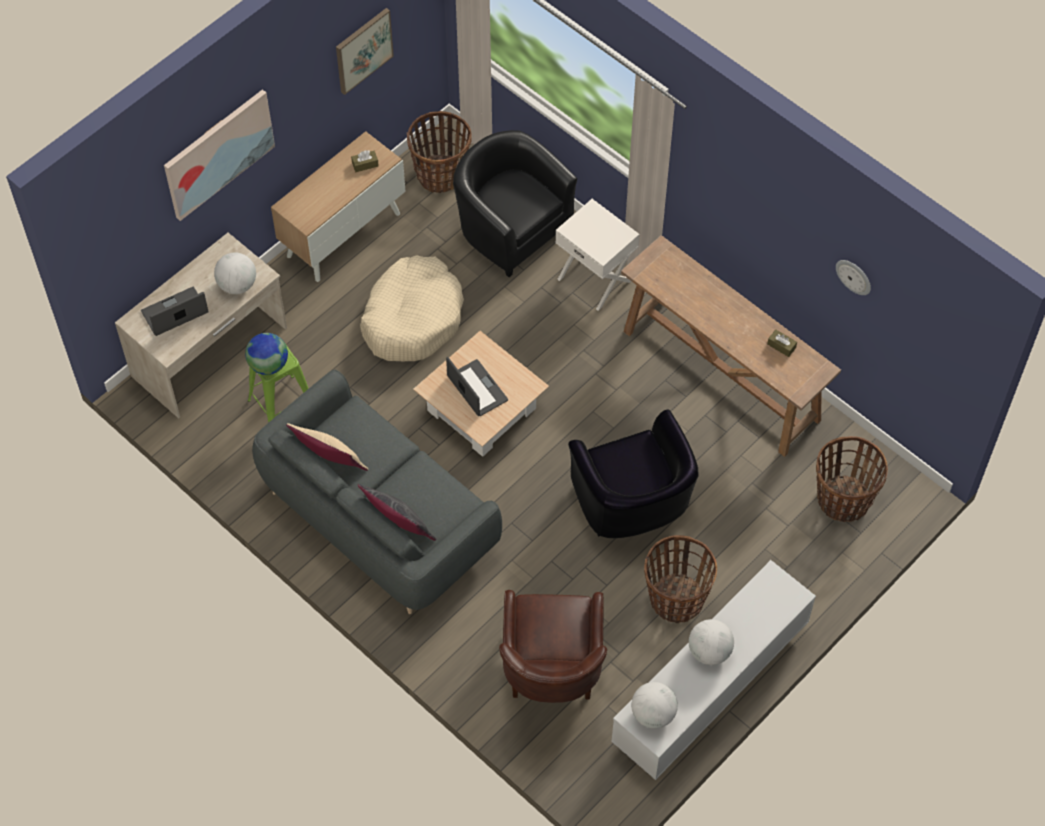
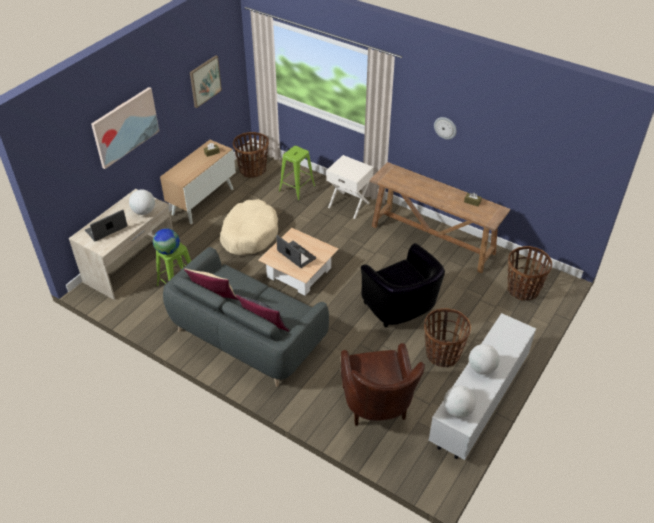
camera: 10 degrees left, 15 degrees down
(511, 229) = (296, 189): black armchair -> green stool
(854, 276) = (515, 140): wall clock -> wall clock (445, 127)

